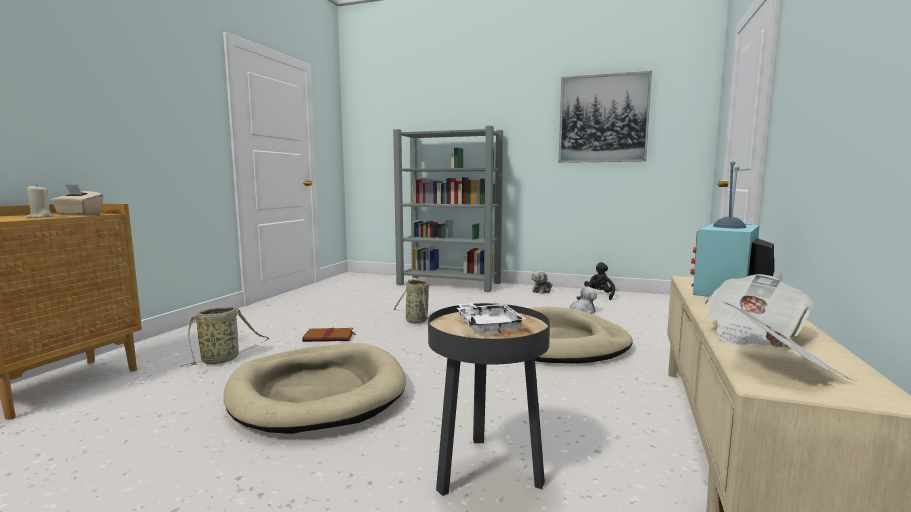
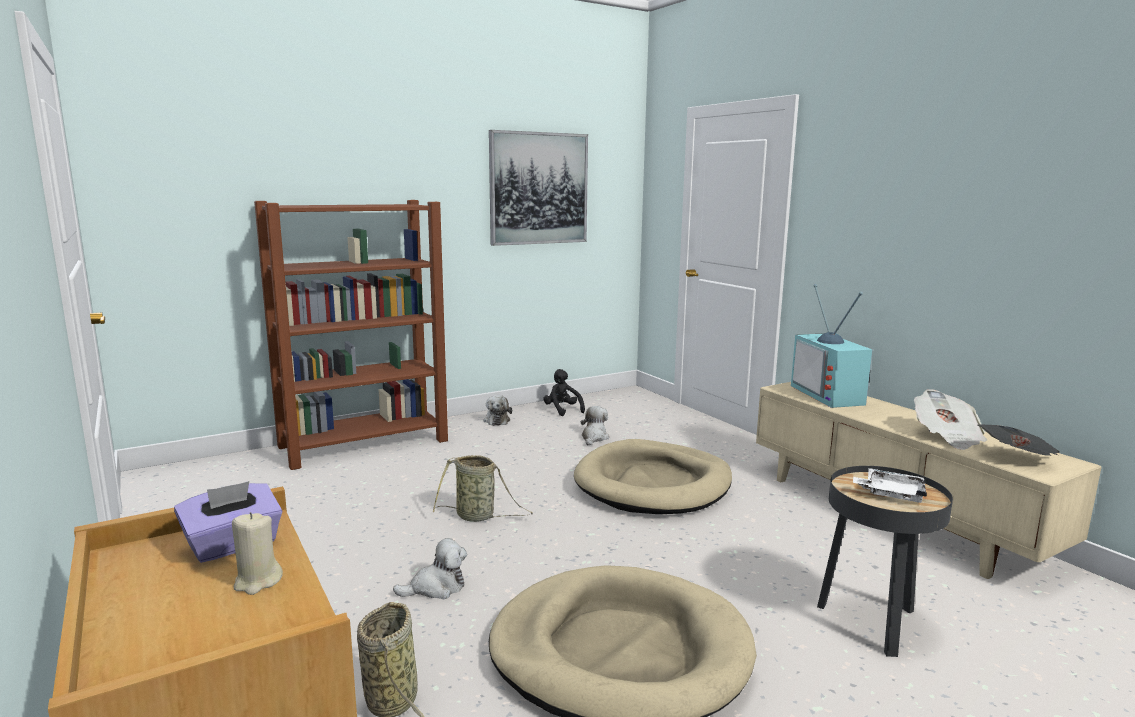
camera: 50 degrees left, 5 degrees up
(79, 214) = (233, 545): beige tissue box -> purple tissue box
(329, 337) = (436, 588): brown book -> plush toy
(449, 284) = (364, 443): grey bookcase -> brown bookcase

